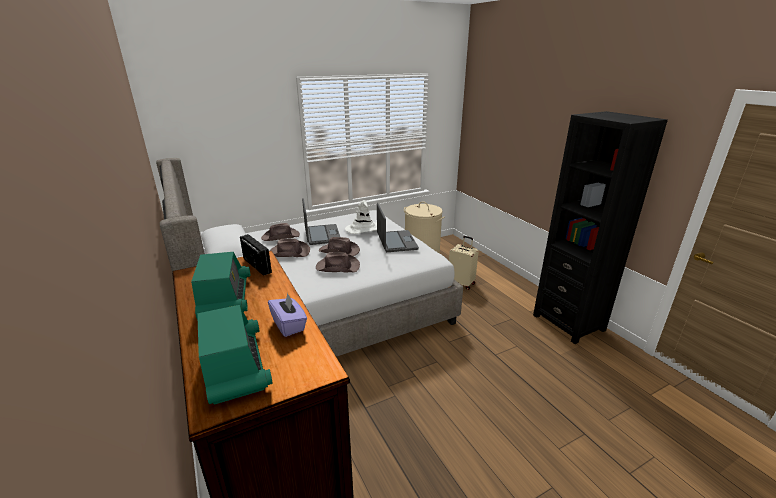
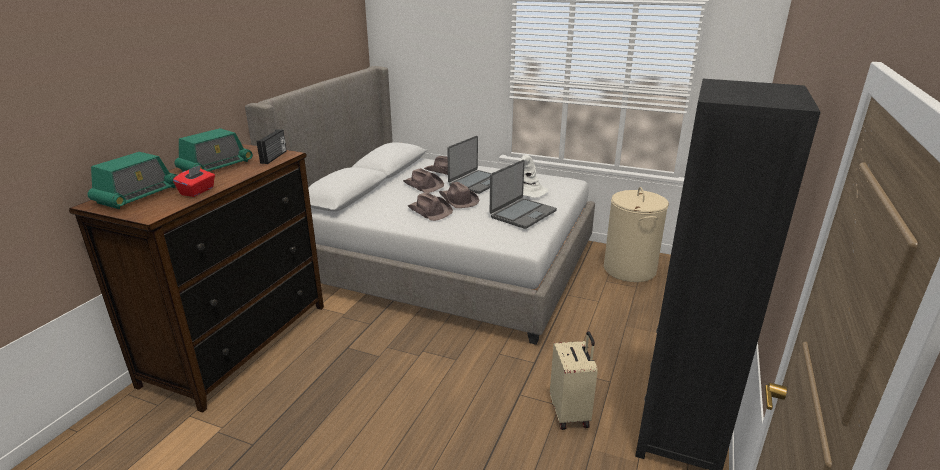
camera: 50 degrees right, 0 degrees up
(289, 325) = (197, 191): purple tissue box -> red tissue box
(461, 283) = (624, 316): beige suitcase -> beige suitcase (570, 413)

